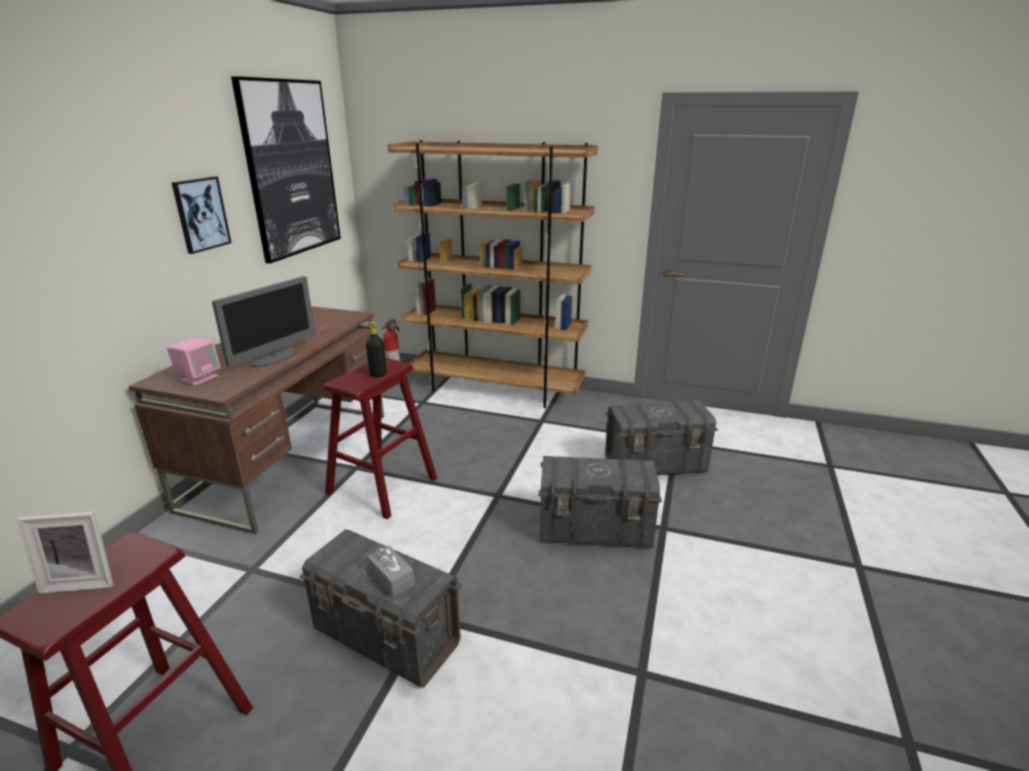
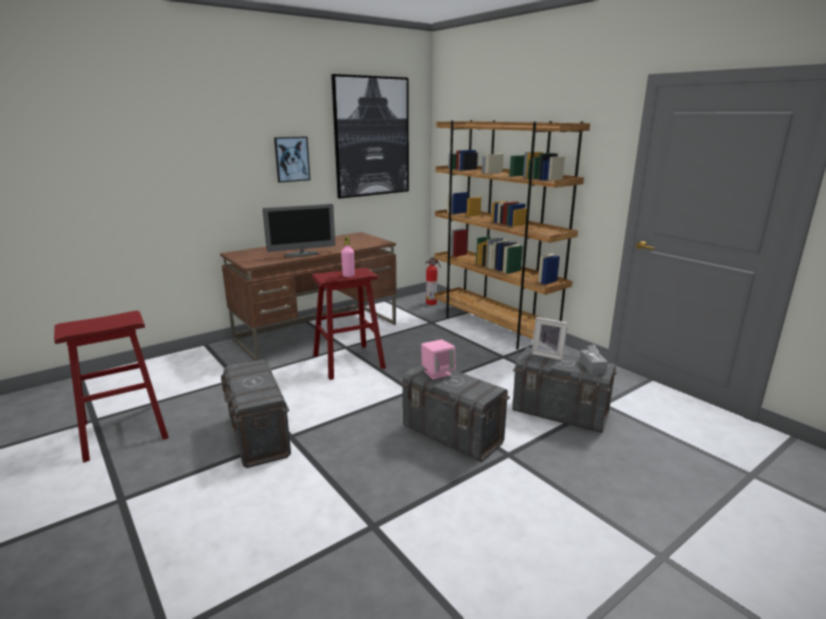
camera: 35 degrees right, 5 degrees down
(83, 580) = (98, 320): picture frame -> picture frame (548, 354)
(199, 378) = (253, 256): pink speaker -> pink speaker (437, 373)
(378, 374) = (348, 275): black bottle -> pink bottle
(391, 578) = (251, 388): grey tissue box -> grey tissue box (592, 367)

